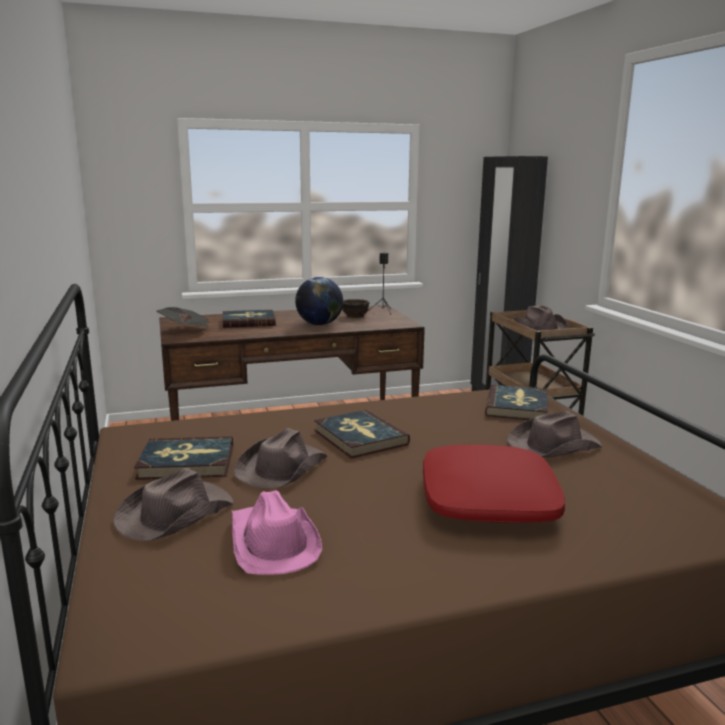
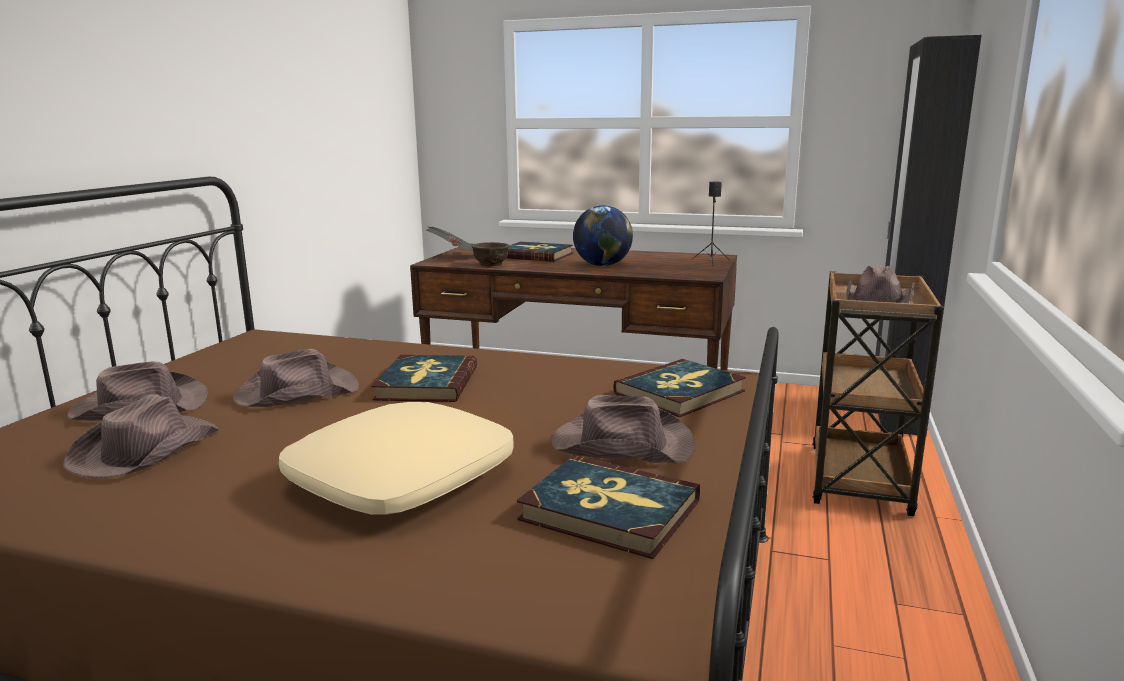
camera: 35 degrees right, 0 degrees up
(186, 462) = (241, 369): book -> book (609, 511)
(272, 542) = (144, 450): pink hat -> brown hat
(355, 316) = (664, 262): brown bowl -> brown bowl (490, 264)
(487, 500) = (401, 478): red pillow -> beige pillow

